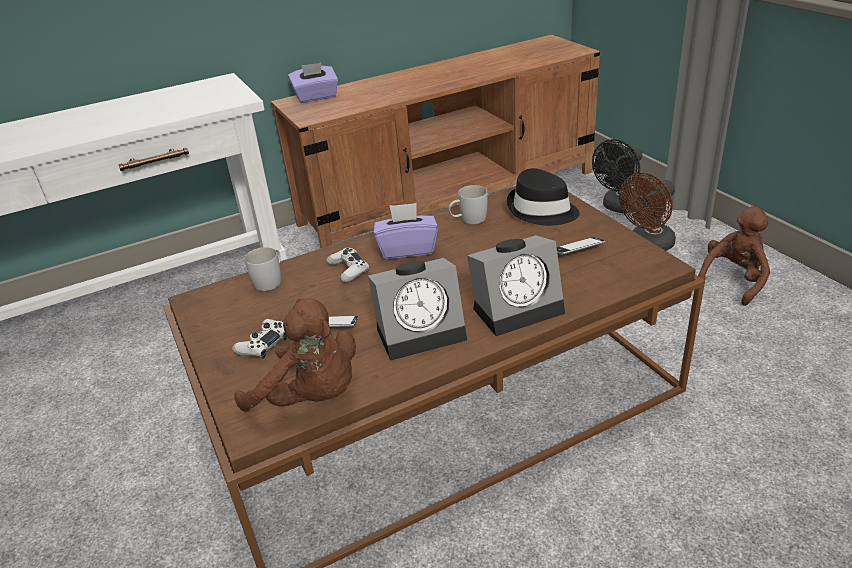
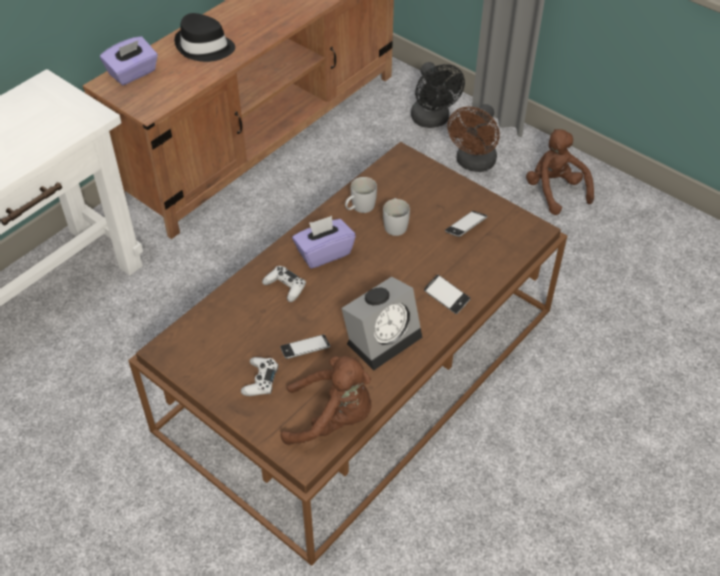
camera: 25 degrees left, 15 degrees up
(271, 280) = (221, 313): white mug -> white mug (395, 224)
(518, 307) = (446, 297): alarm clock -> phone
(541, 211) = (418, 186): black hat -> black hat (204, 47)
(619, 207) = (432, 121): black fan -> black fan turned 45 degrees counterclockwise
(733, 281) = (555, 191): brown plush toy -> brown plush toy turned 45 degrees counterclockwise

